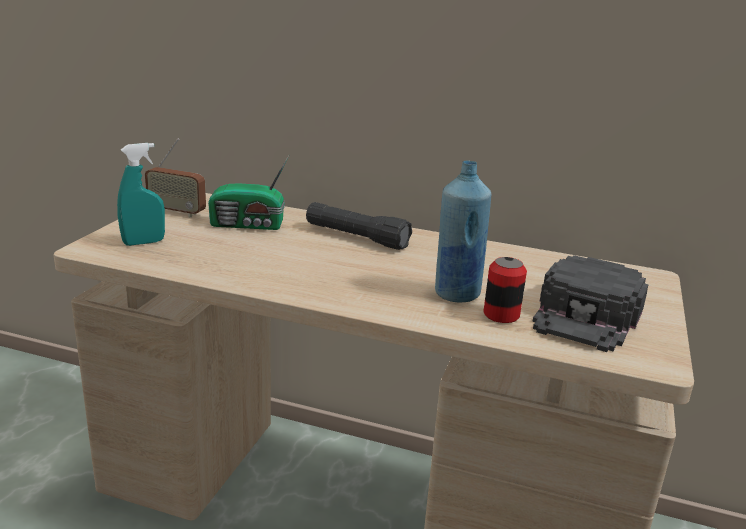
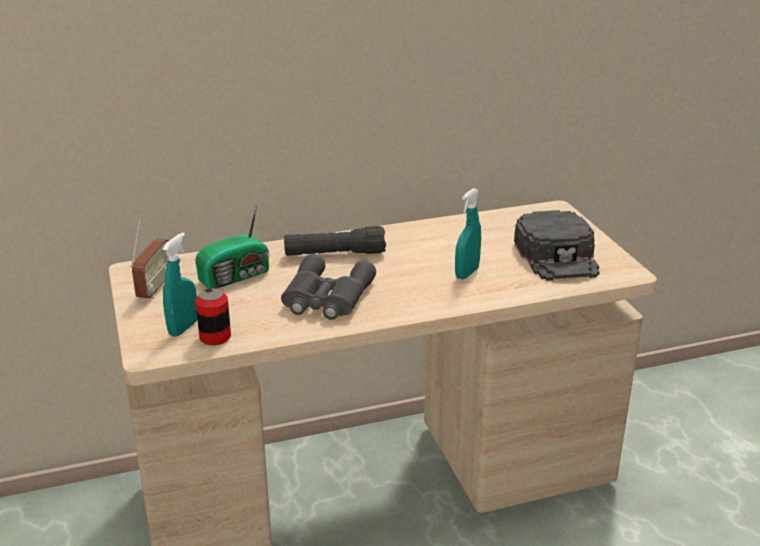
camera: 35 degrees left, 5 degrees up
(177, 212) = (154, 288): radio -> radio turned 60 degrees counterclockwise
(289, 264) = (326, 298): none -> grey binoculars
(456, 294) = (467, 273): blue bottle -> turquoise spray bottle
(501, 315) = (512, 277): can -> can (215, 337)

